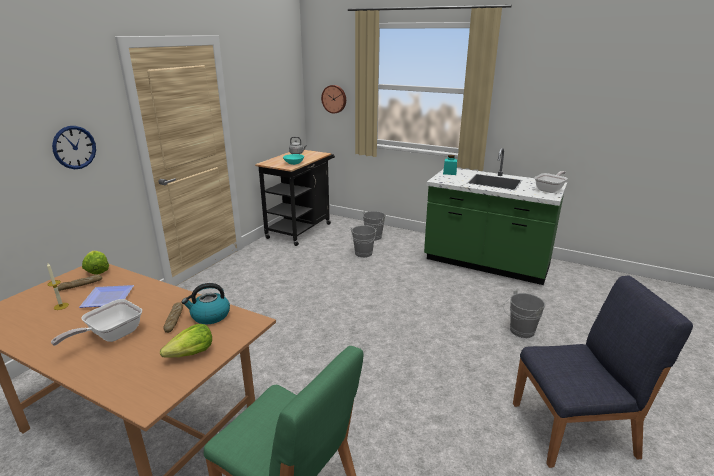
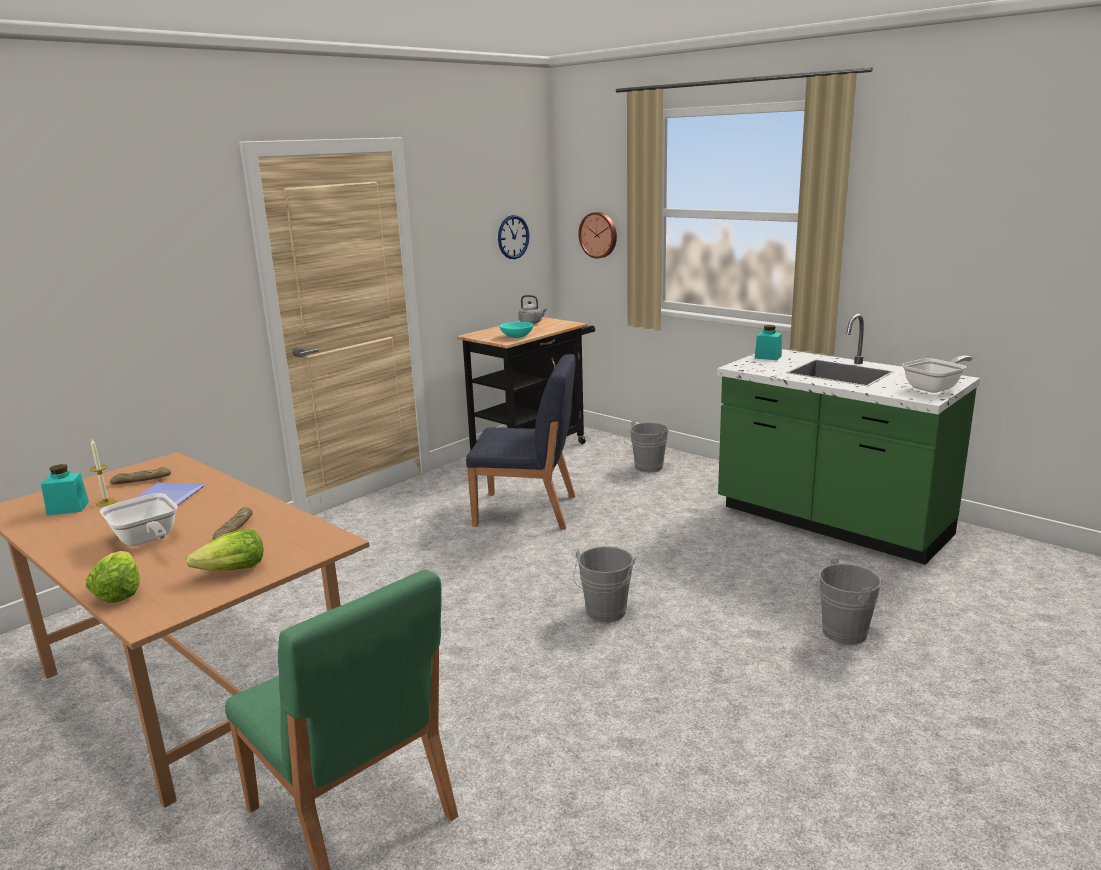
camera: 15 degrees right, 5 degrees down
(32, 314) = (68, 508): none -> turquoise jar
(74, 147) = (169, 294): wall clock -> wall clock (513, 237)
(97, 270) = (171, 464): lettuce -> lettuce (119, 592)
(110, 336) = (146, 540): frying pan -> frying pan turned 90 degrees counterclockwise
(210, 316) = (283, 529): kettle -> none
(363, 254) = (618, 492): grey bucket -> grey bucket (604, 614)
(575, 429) = (863, 793): blue chair -> blue chair (527, 511)

